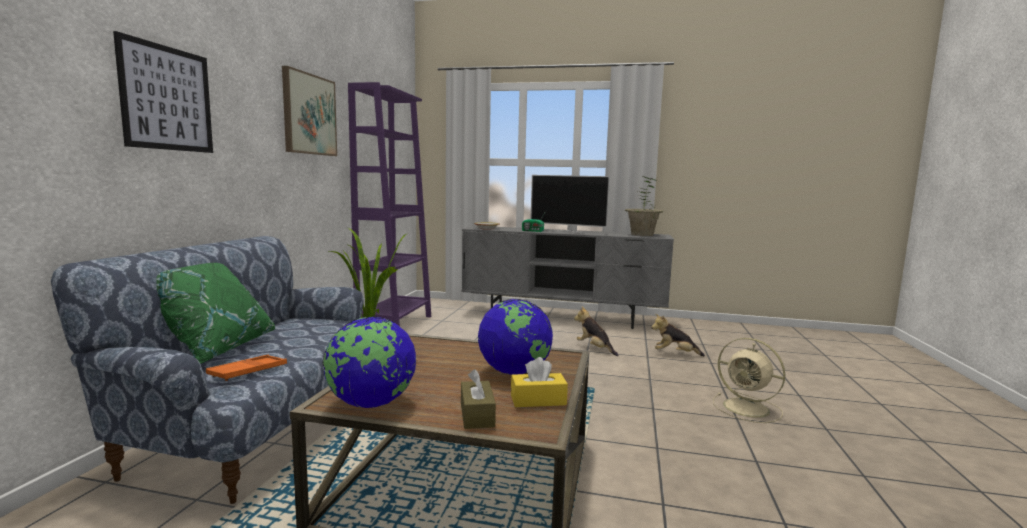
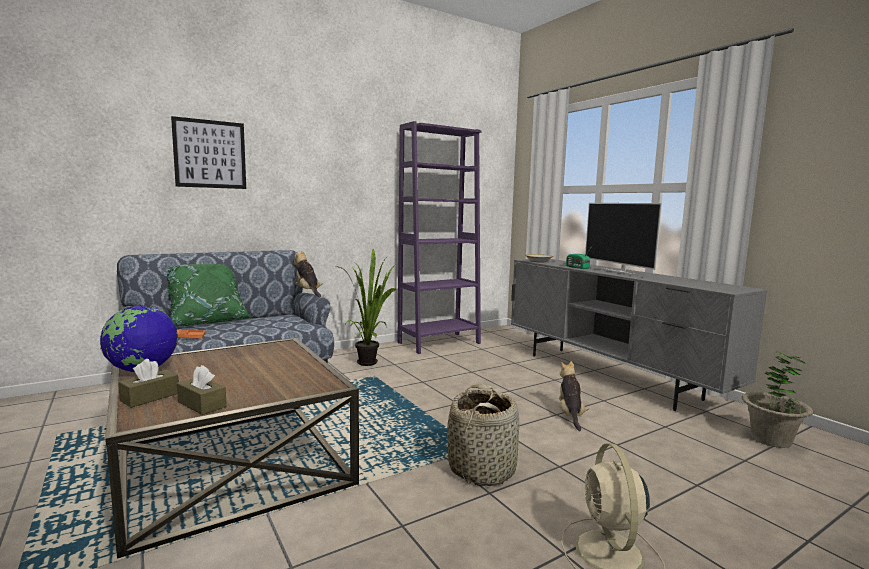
camera: 45 degrees right, 0 degrees up
(309, 114) = (352, 155): picture -> none
(514, 372) = (259, 382): globe -> none
(538, 400) = (202, 404): yellow tissue box -> brown tissue box
(622, 398) = (482, 469): none -> basket
(642, 234) = (710, 284): potted plant -> potted plant (771, 439)
(674, 354) = (664, 455): plush toy -> plush toy (308, 292)

